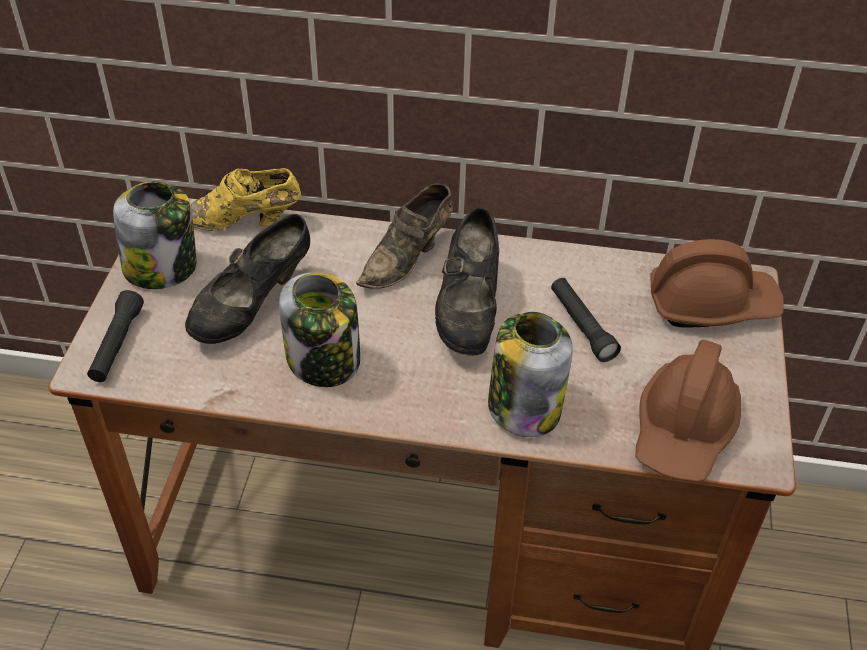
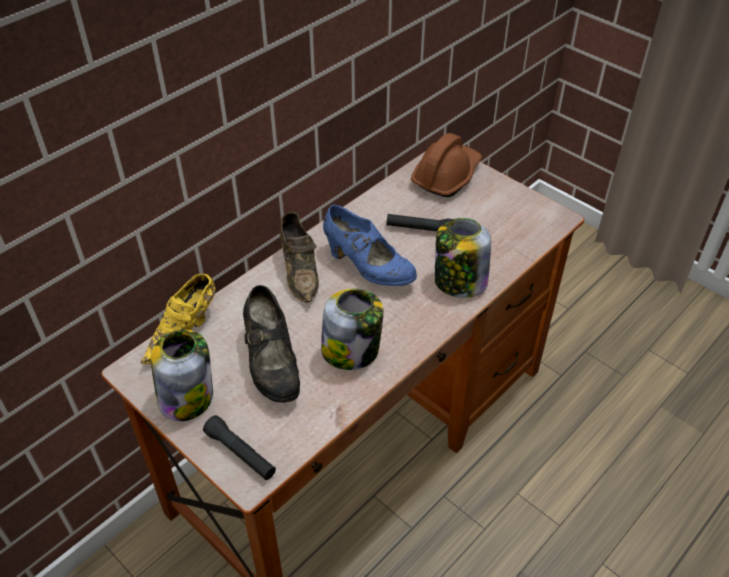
camera: 55 degrees left, 0 degrees up
(468, 311) = (368, 268): black shoe -> blue shoe
(684, 430) = (521, 232): brown hard hat -> none

